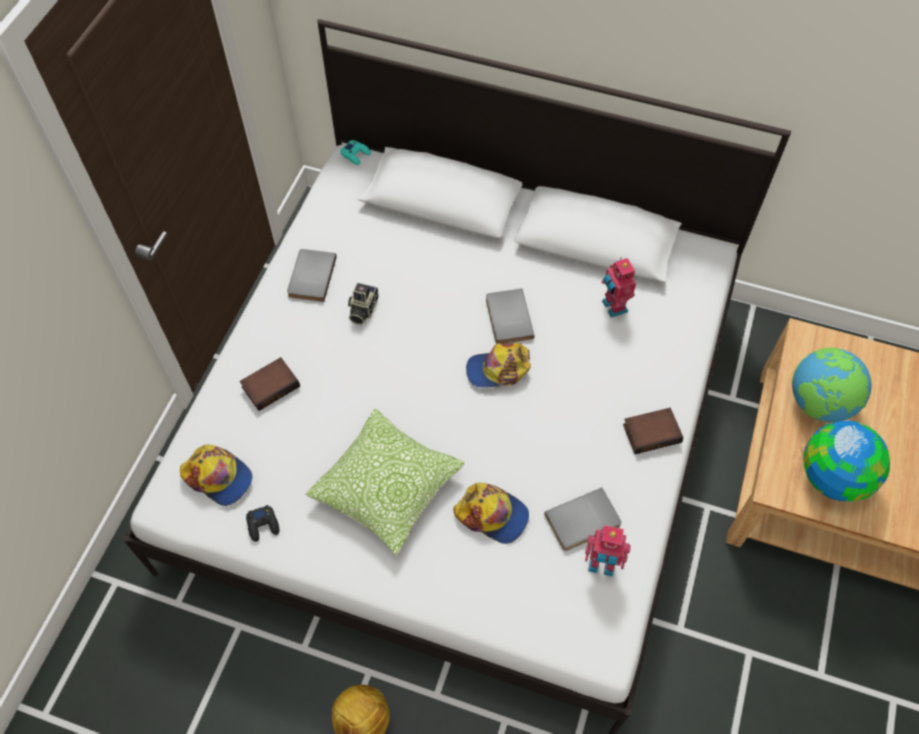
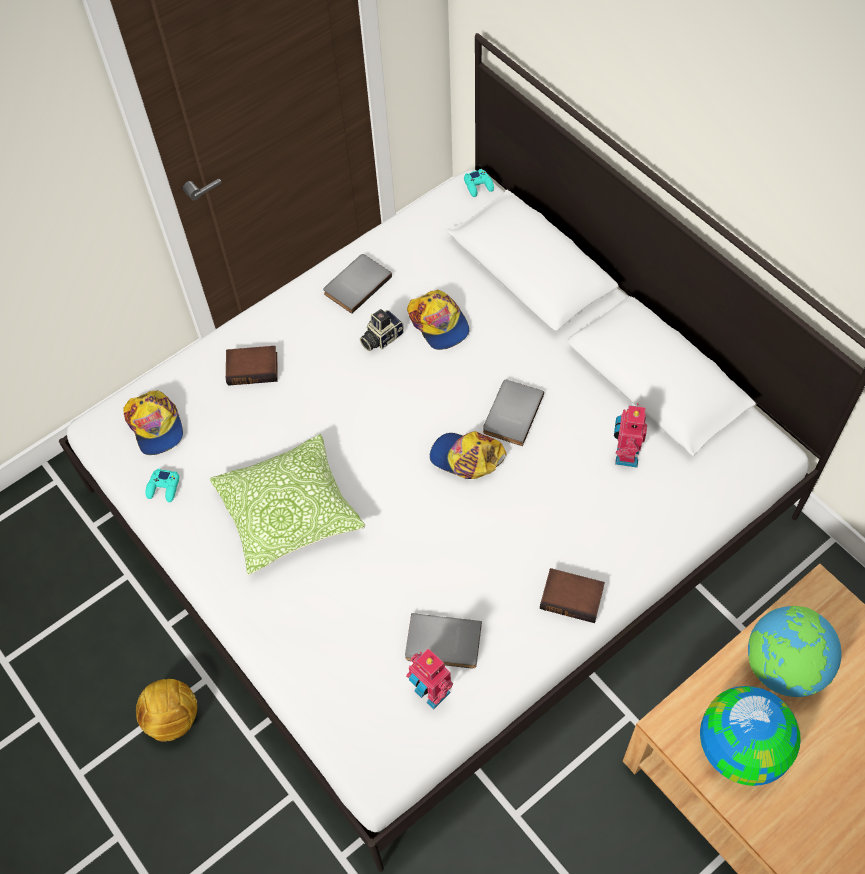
camera: 35 degrees right, 0 degrees up
(263, 525) = (164, 488): black game controller -> turquoise game controller
(492, 515) = (364, 589): cap -> cap (439, 323)

